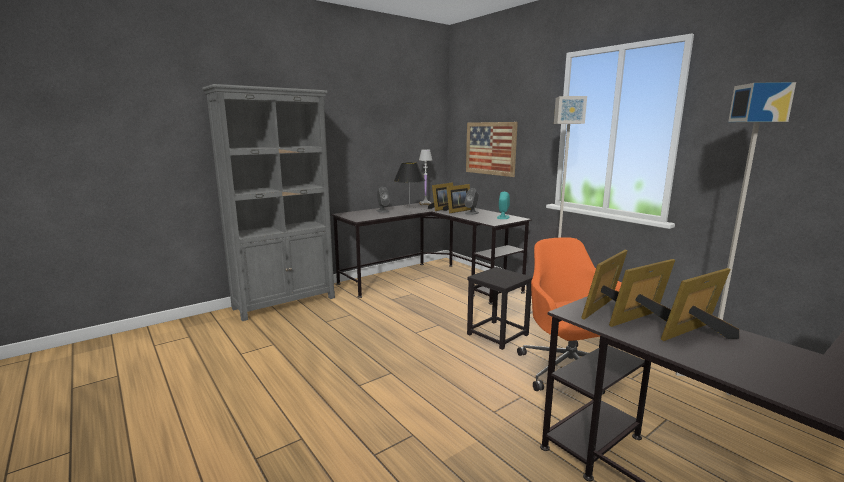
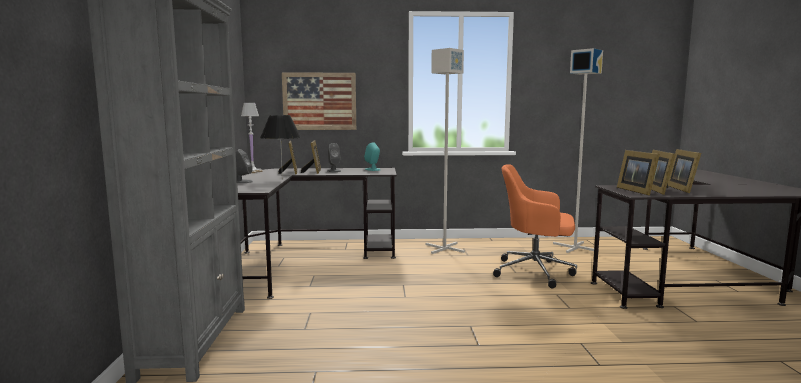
camera: 55 degrees left, 5 degrees down
(498, 334) = (454, 272): black stool -> none

